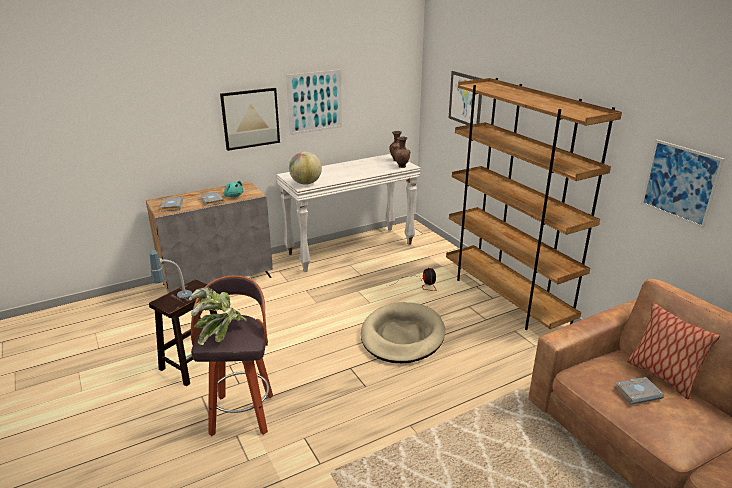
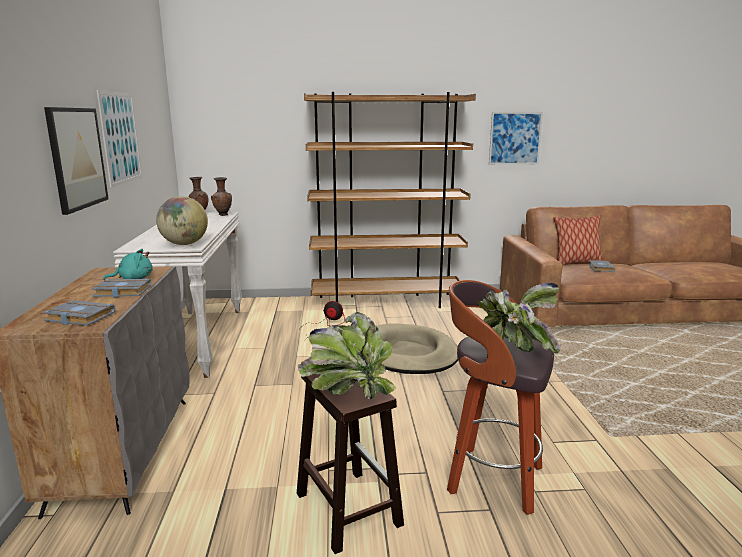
camera: 65 degrees left, 10 degrees down
(174, 298) = (348, 391): table lamp -> potted plant
(465, 99) = (262, 127): picture -> none

